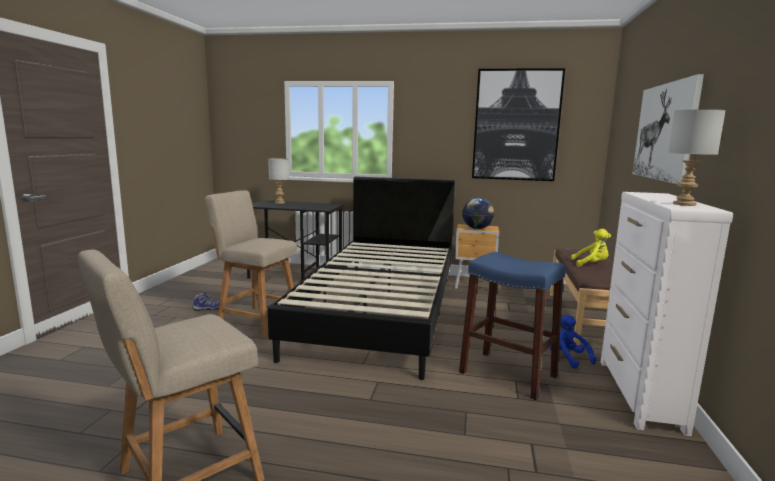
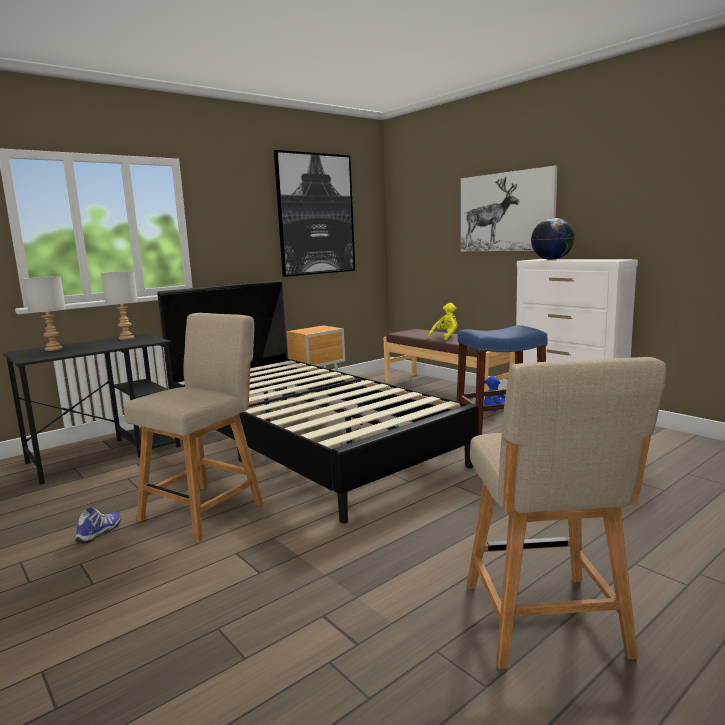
camera: 50 degrees left, 0 degrees up
(256, 320) = (206, 509): beige chair -> beige chair turned 150 degrees clockwise
(477, 228) = (318, 330): globe -> globe (552, 259)
(683, 204) = (598, 259): grey table lamp -> grey table lamp (126, 338)

